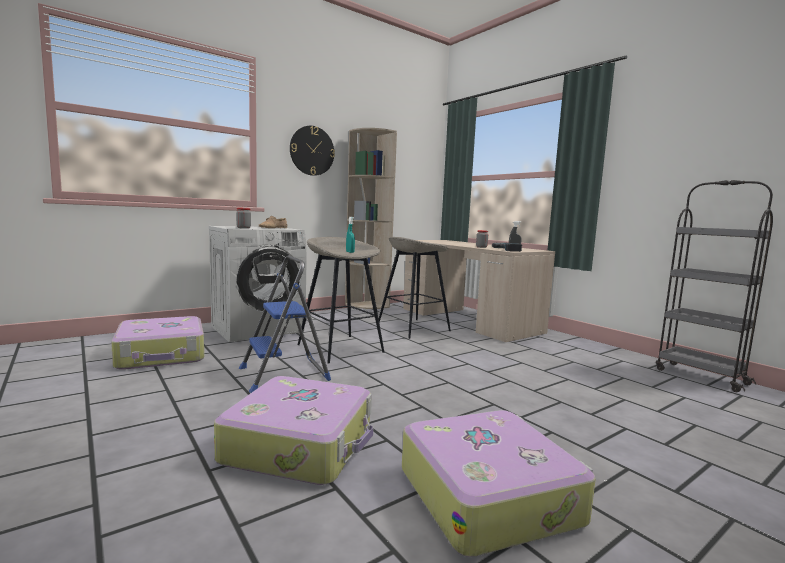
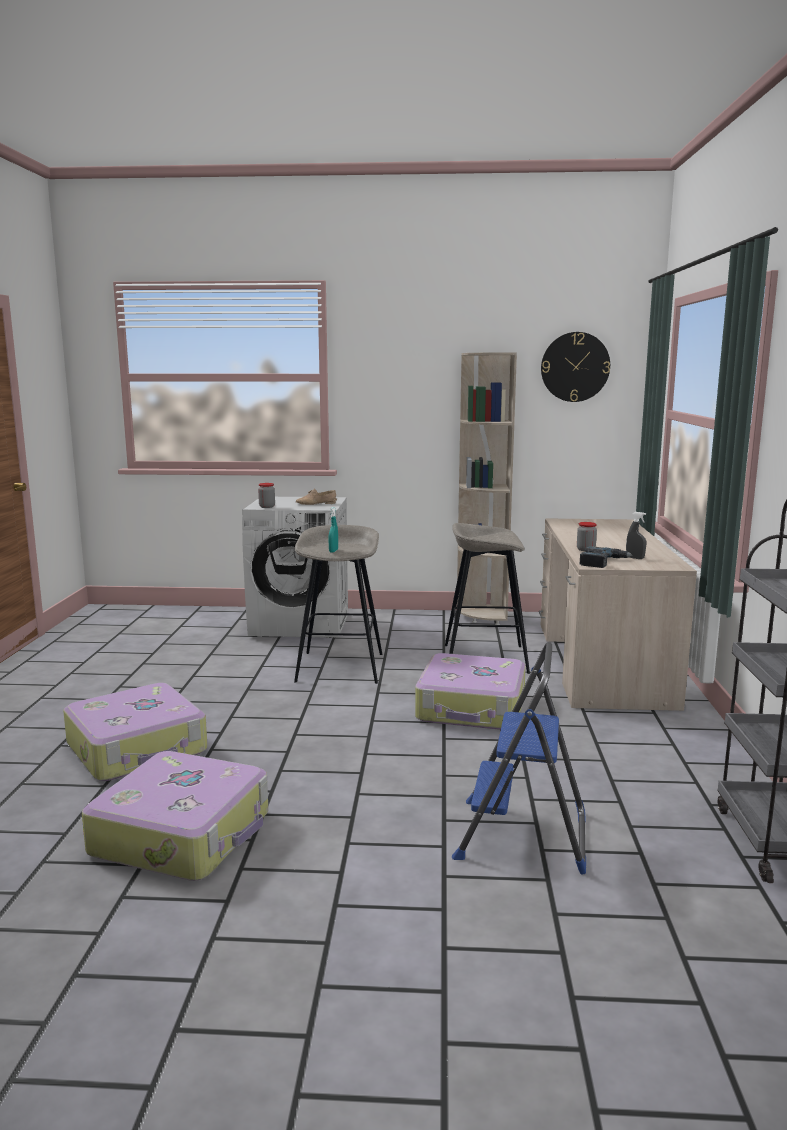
camera: 40 degrees right, 5 degrees up
(162, 354) = (178, 638): suitcase -> suitcase (472, 708)
(288, 373) = (240, 683): blue step ladder -> blue step ladder (528, 836)
(312, 151) = (405, 389): wall clock -> wall clock (575, 367)

